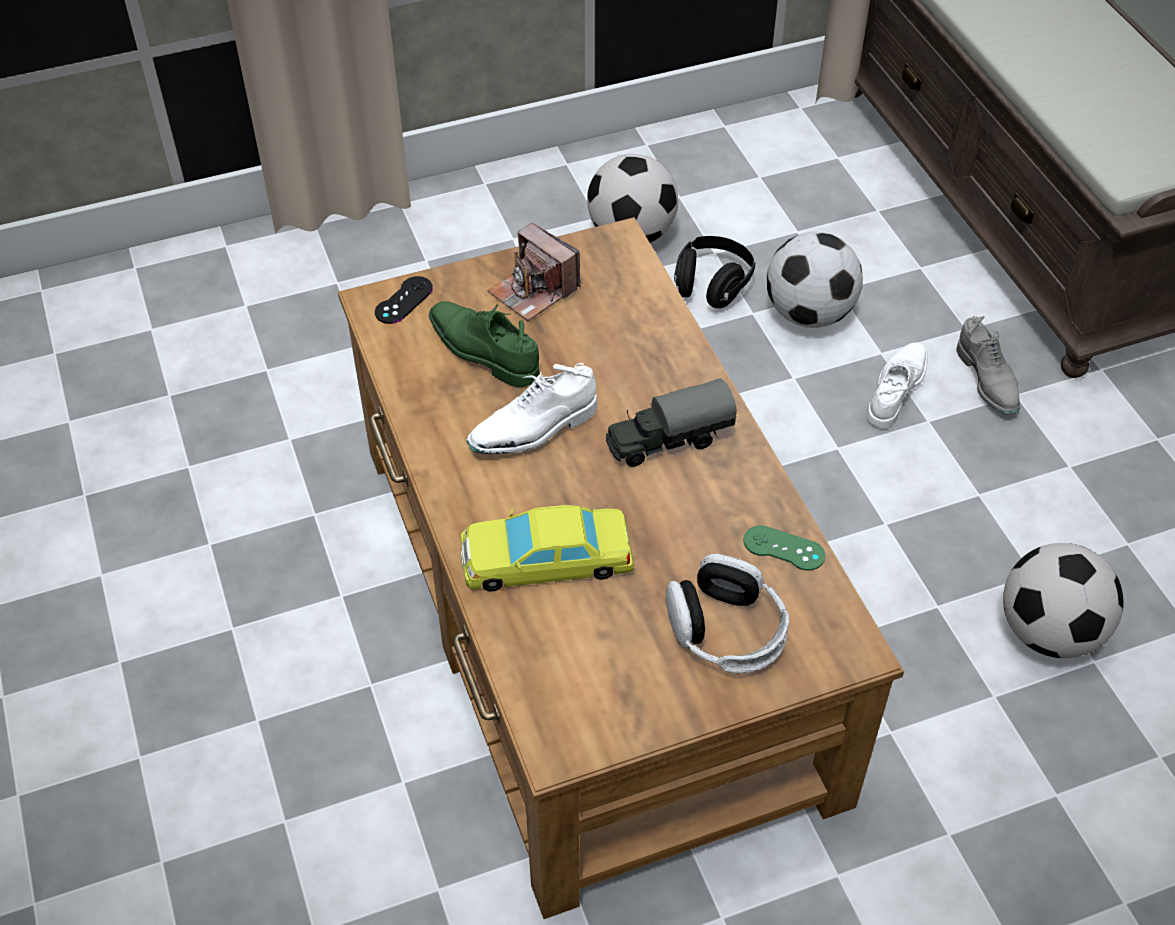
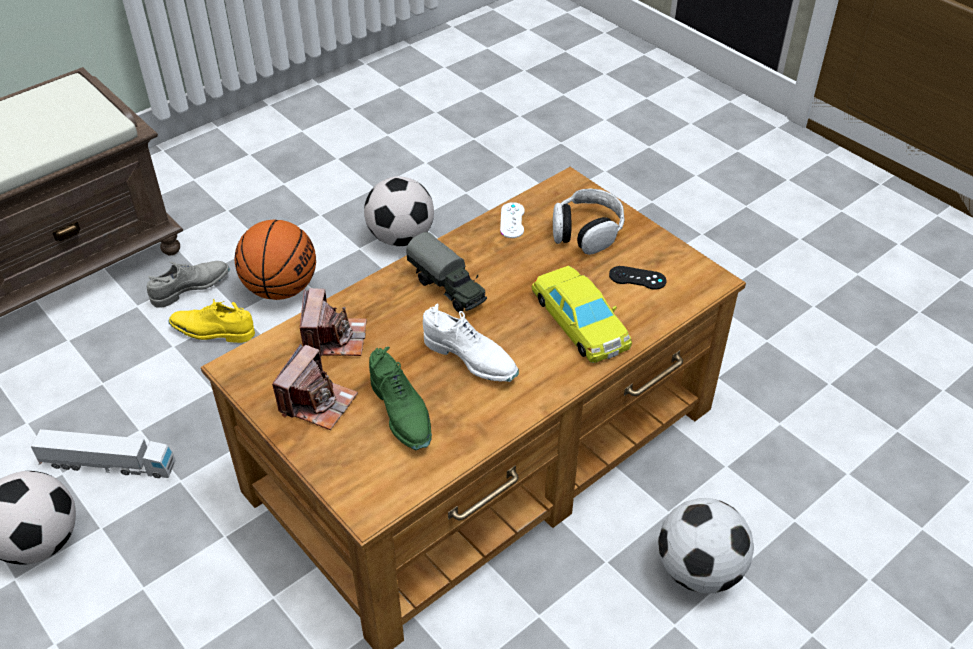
camera: 110 degrees left, 5 degrees down
(404, 300) = (359, 487): black game controller -> black game controller (637, 278)
(483, 352) = (402, 413): green shoe -> green shoe turned 45 degrees counterclockwise
(625, 321) = (334, 338): none -> camera
(712, 285) = (108, 464): black headphones -> toy truck
(784, 548) = (512, 220): green game controller -> white game controller
(809, 314) = (135, 395): football -> football (698, 570)
(895, 391) = (213, 332): white shoe -> yellow shoe
(963, 469) = (280, 288): none -> basketball

